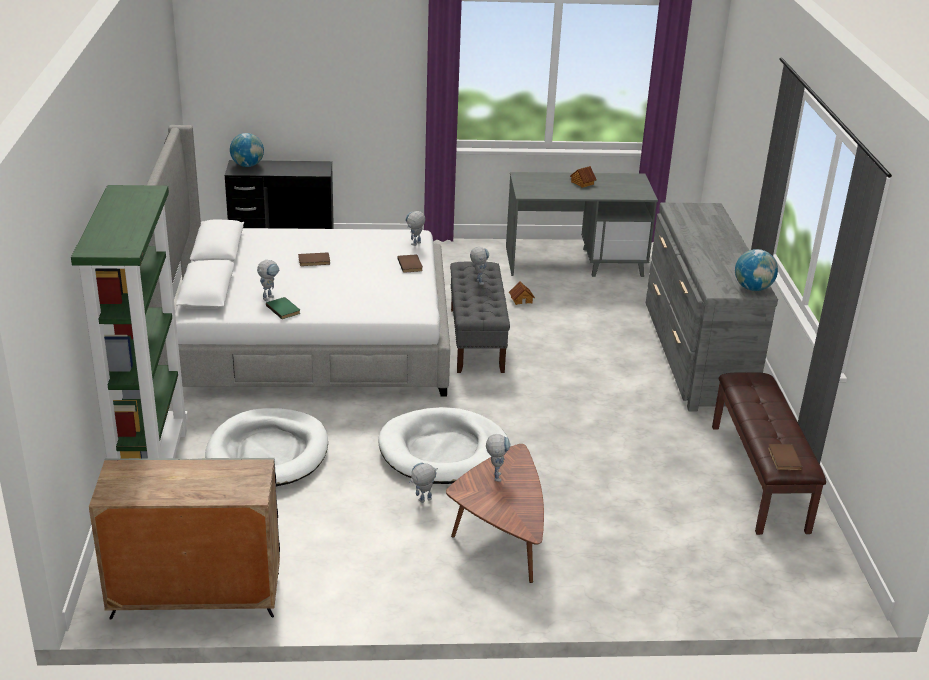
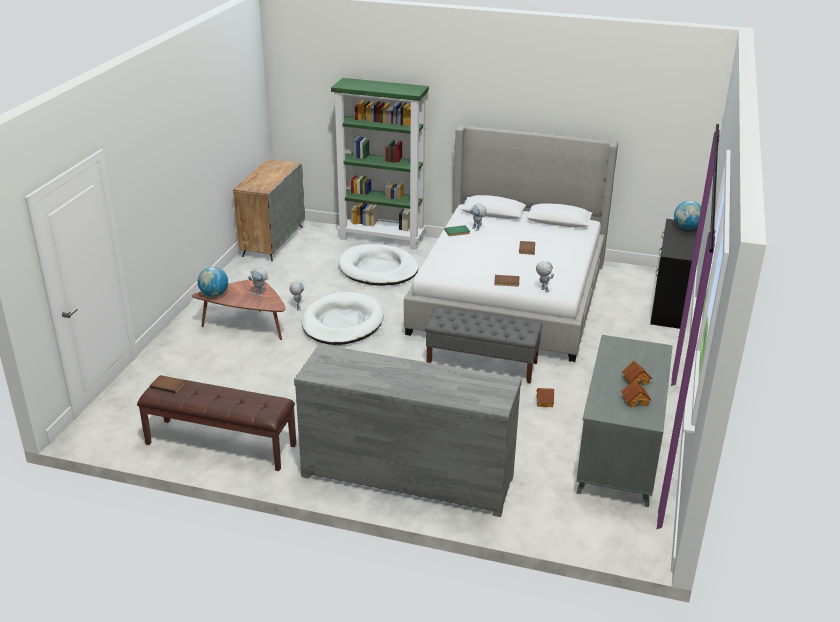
camera: 110 degrees right, 0 degrees up
(478, 281) = (499, 325): toy robot -> none
(613, 182) = (635, 401): none -> toy house
(753, 288) = (318, 371): globe -> globe (214, 294)

